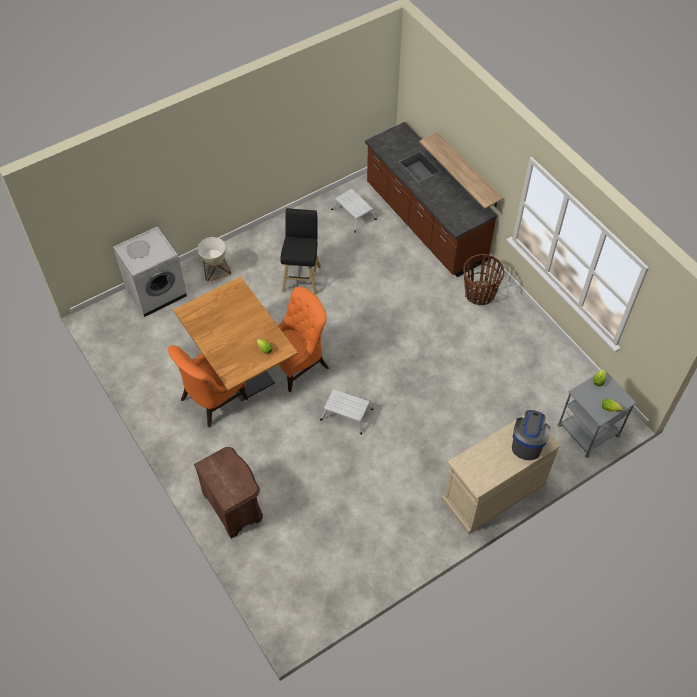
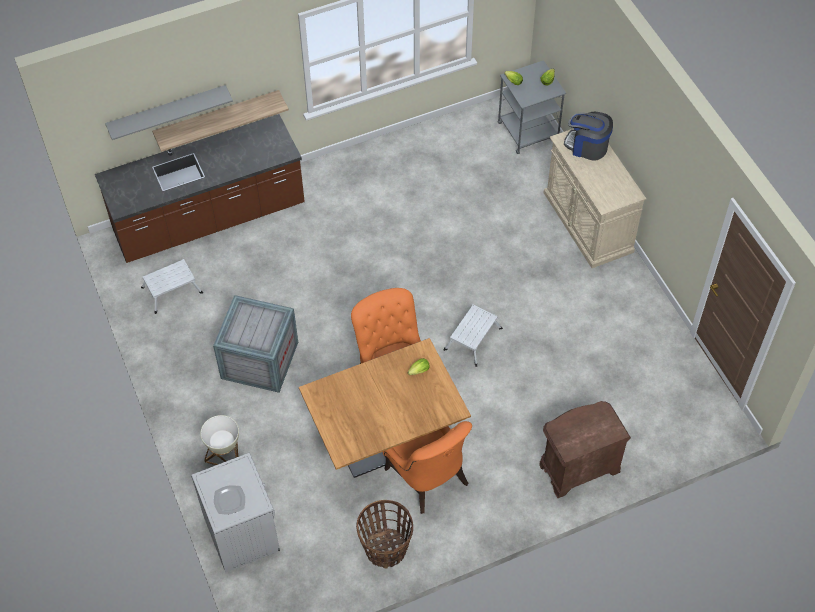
camera: 80 degrees left, 0 degrees up
(302, 277) = (260, 359): black stool -> crate
(447, 130) = (167, 112): none -> grey shelf
(479, 294) = (332, 186): basket -> basket (386, 549)

